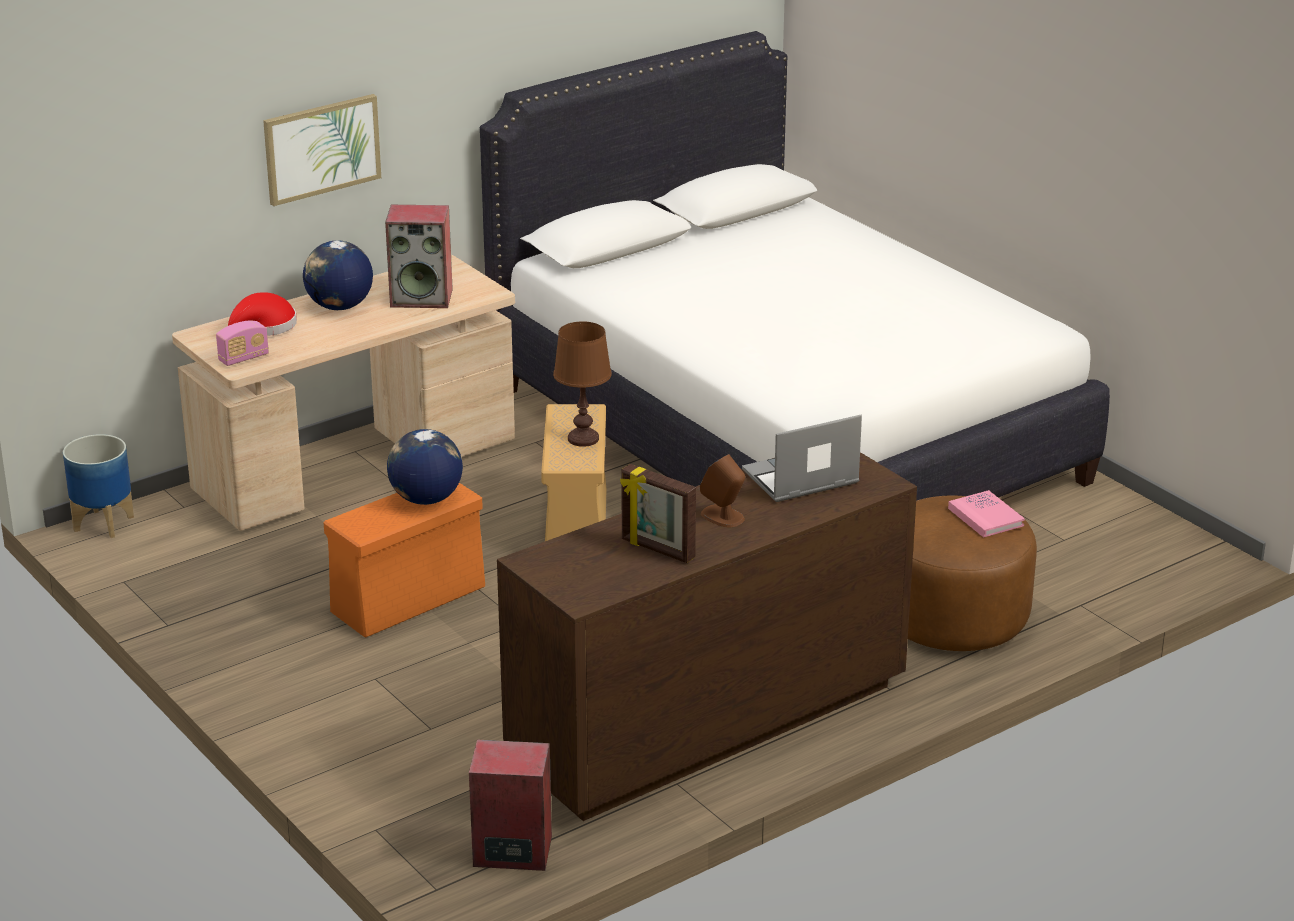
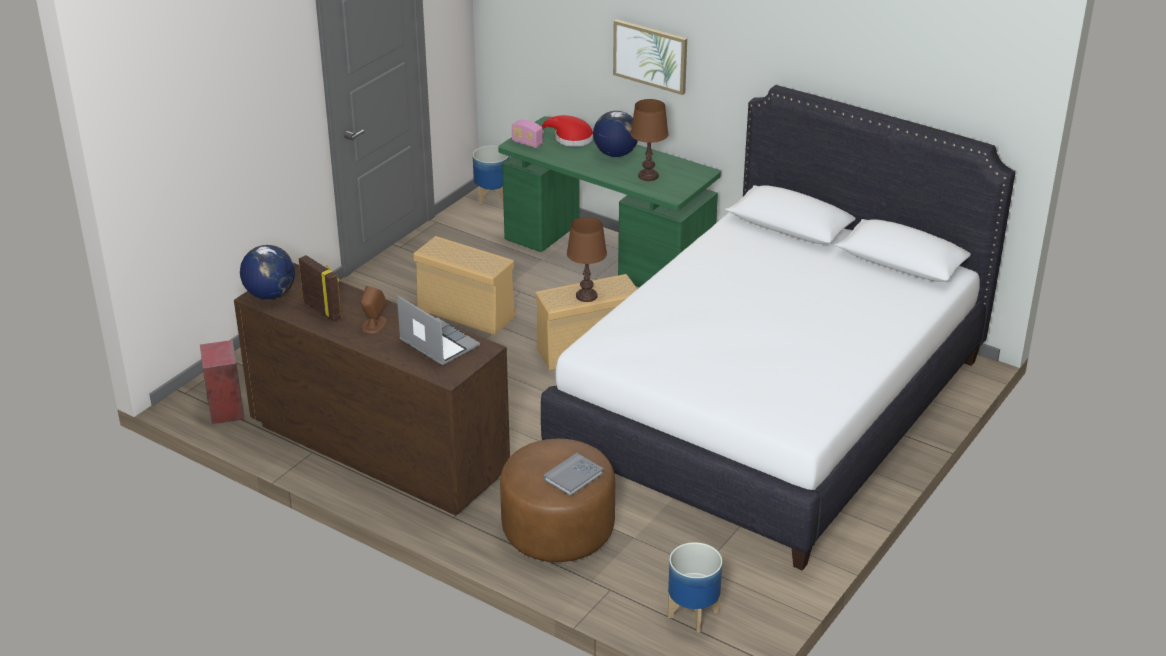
camera: 70 degrees right, 5 degrees up
(356, 467) = (607, 257): beige desk -> green desk
(406, 600) = (464, 313): orange storage box -> beige storage box
(422, 297) = (648, 176): speaker -> brown table lamp
(426, 499) = (477, 260): globe -> globe (270, 294)
(657, 549) = (323, 310): picture frame -> picture frame turned 120 degrees clockwise
(985, 517) = (573, 476): pink book -> grey book
(1143, 562) = (692, 614): none -> planter

